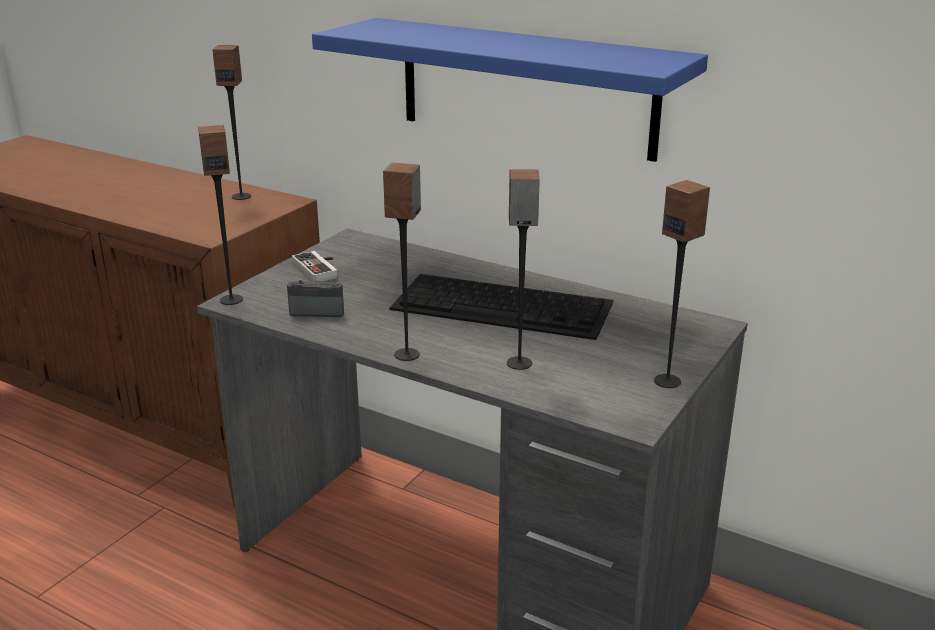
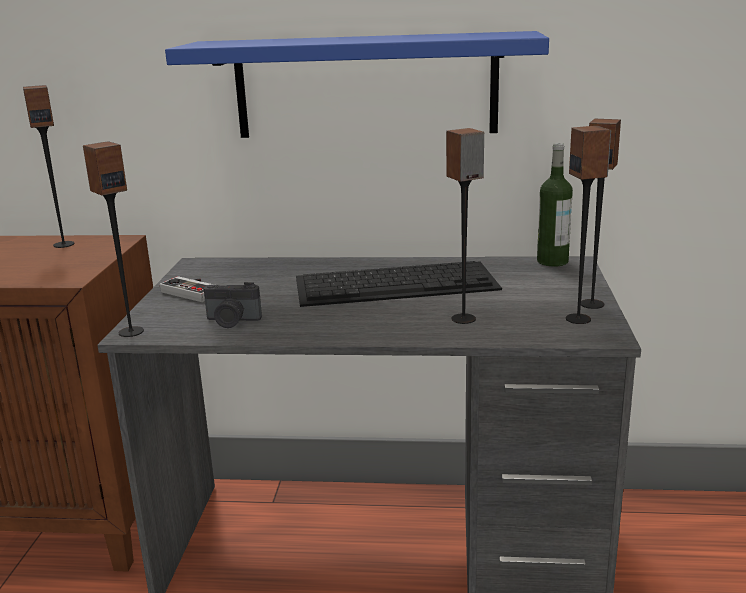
camera: 25 degrees left, 5 degrees down
(318, 310) = (232, 321): camera -> camera turned 150 degrees counterclockwise
(407, 355) = (360, 335): speaker -> speaker (578, 319)
(692, 318) = (552, 261): none -> bottle

